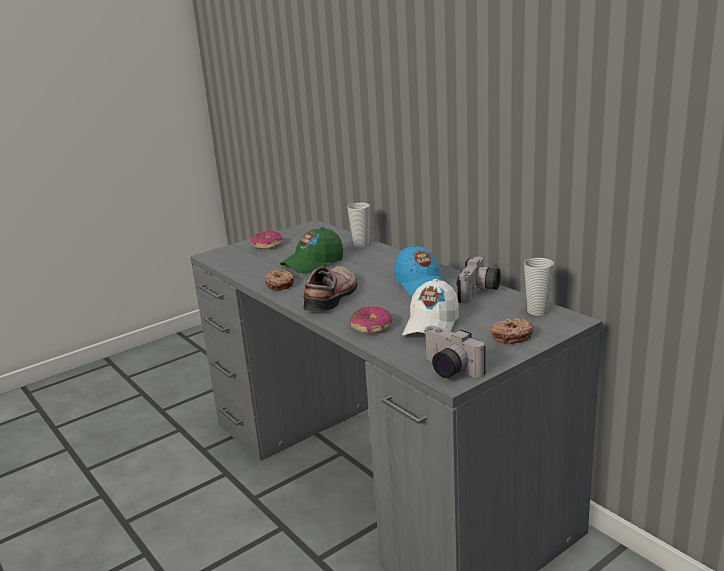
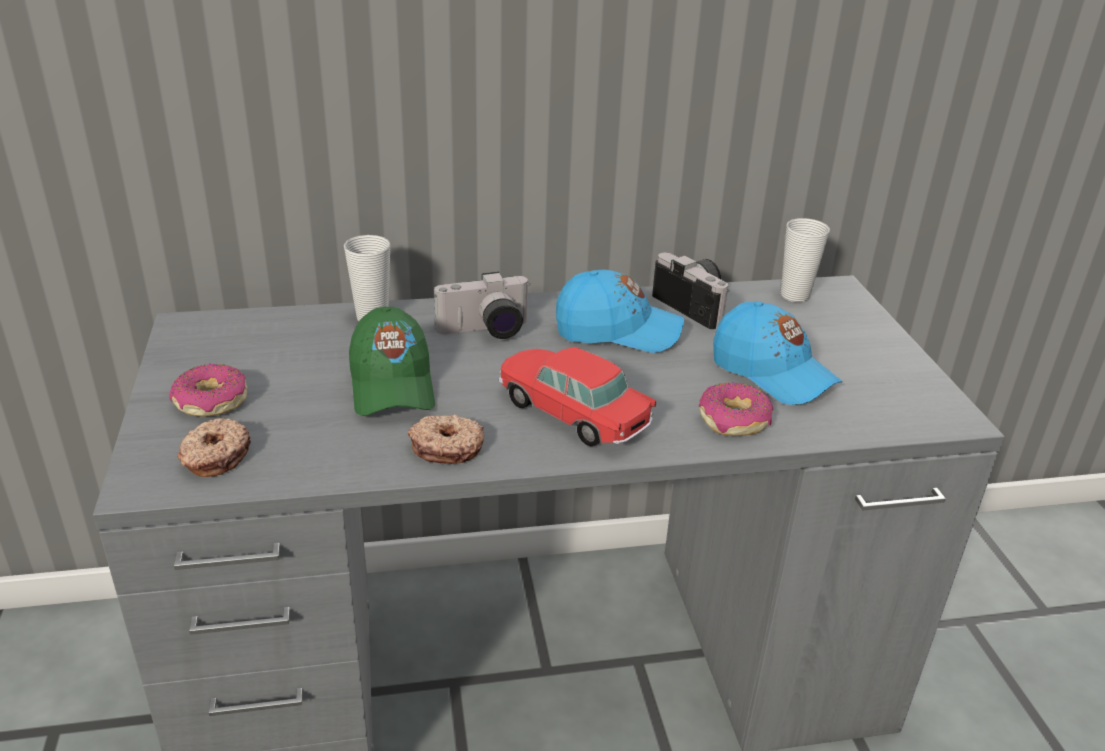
camera: 65 degrees left, 10 degrees up
(333, 296) = (572, 413): shoe -> toy car
(431, 325) = (772, 373): white cap -> blue cap
(448, 370) = (925, 411): camera -> camera (485, 331)
(511, 336) = (855, 336): donut -> donut (215, 456)

